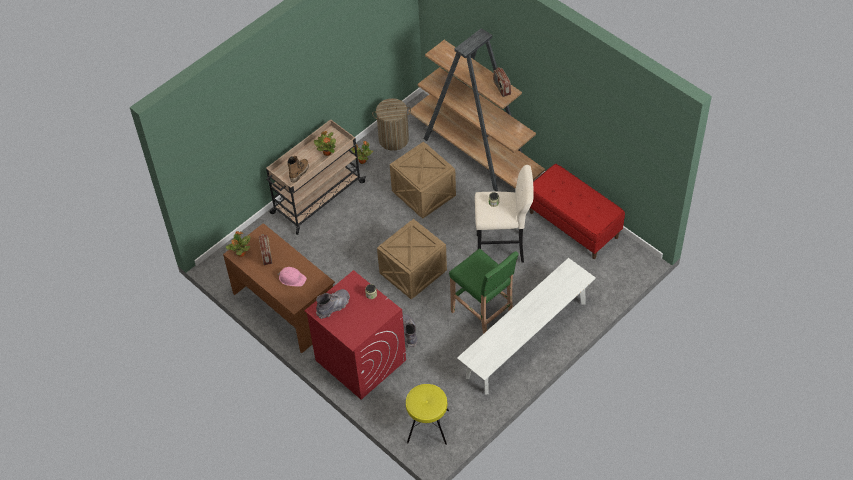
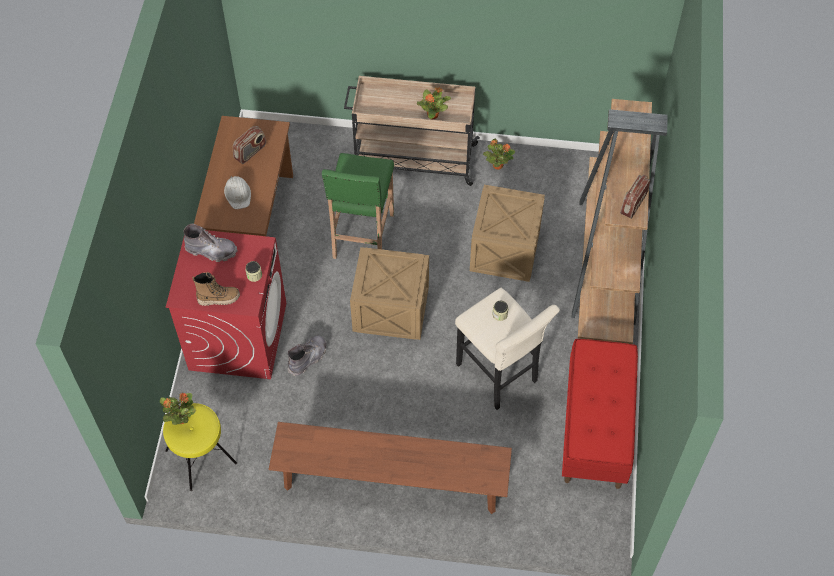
camera: 50 degrees right, 5 degrees up
(241, 253) = (234, 130): potted plant -> potted plant (181, 418)
(292, 278) = (238, 194): pink hard hat -> white hard hat
(299, 172) = (384, 109): boot -> boot (218, 298)
(393, 139) = (553, 174): laundry basket -> none
(483, 316) = (388, 416): green stool -> green stool (362, 237)
(526, 339) = (391, 482): white bench -> brown bench

